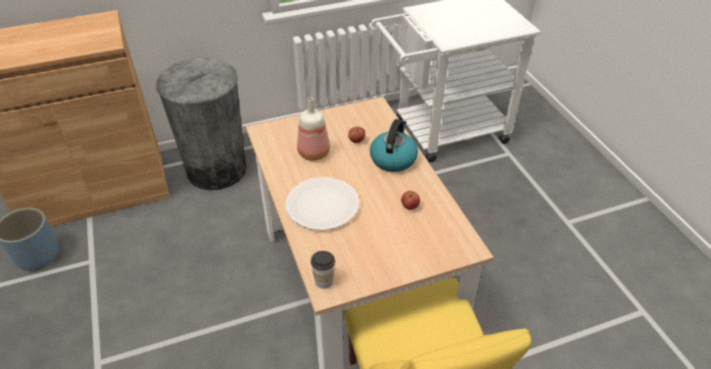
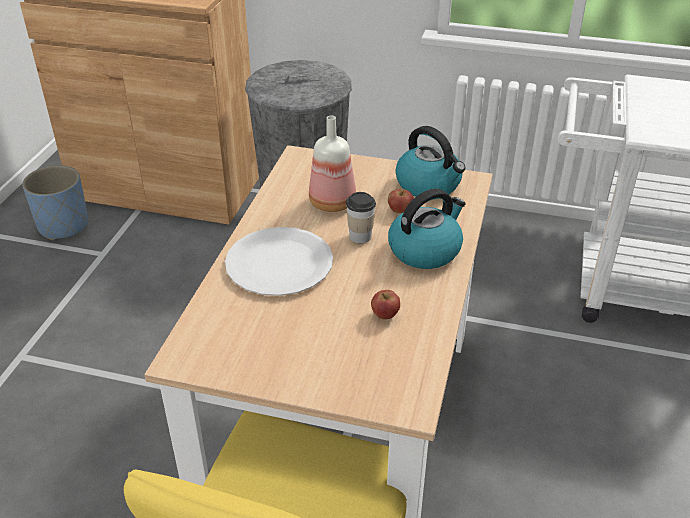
camera: 35 degrees right, 5 degrees down
(324, 281) = (189, 347): cup -> cup (360, 236)
(357, 118) = (429, 185): none -> kettle

